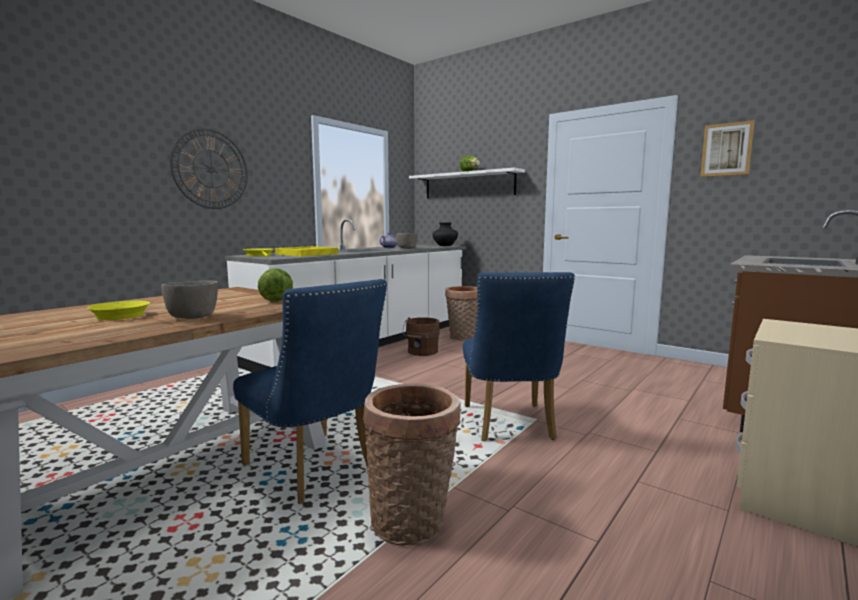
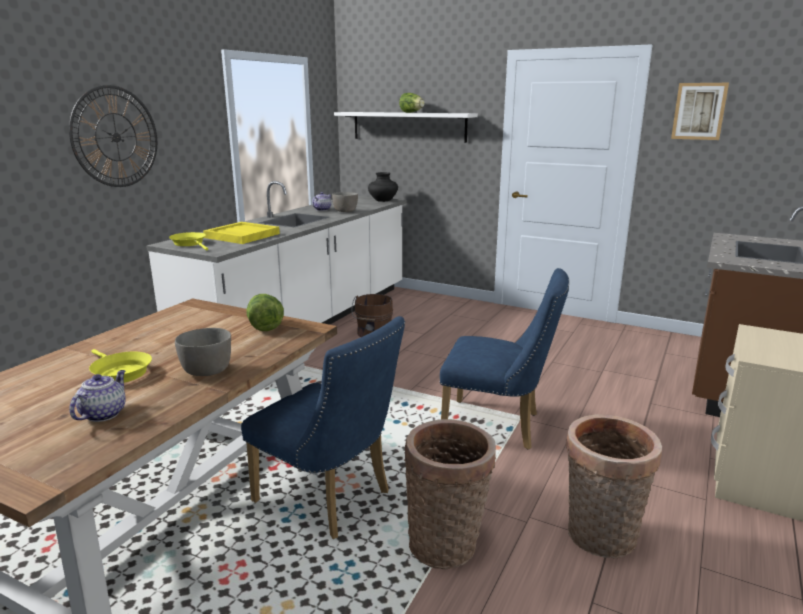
camera: 10 degrees left, 10 degrees up
(68, 333) = (104, 413): none -> teapot
(463, 338) = (411, 309): basket -> basket (600, 538)
(510, 426) = (498, 427): blue chair -> blue chair turned 60 degrees counterclockwise

